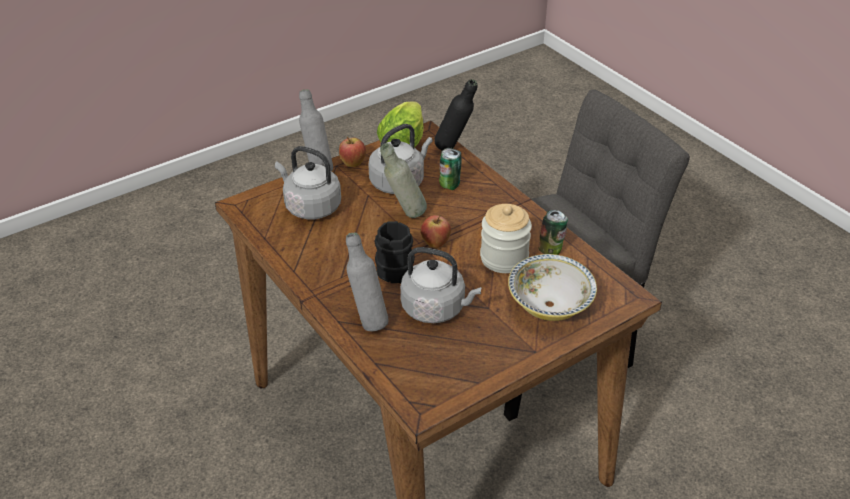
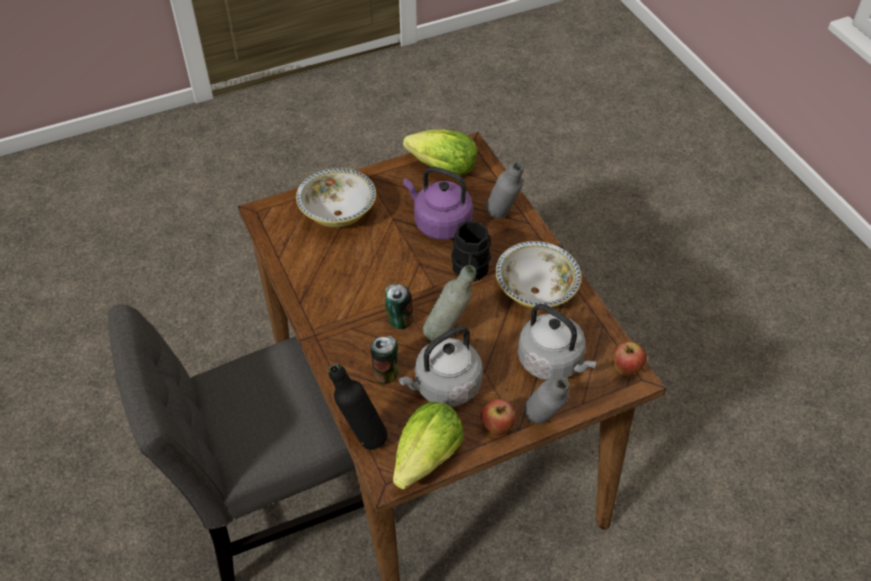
camera: 170 degrees left, 10 degrees up
(327, 257) = (536, 291): none -> bowl
(435, 244) = (423, 292): apple -> apple (626, 369)
(436, 309) = (439, 223): grey kettle -> purple kettle
(454, 374) = (439, 167): none -> lettuce
(504, 258) = (360, 266): jar -> none
(551, 250) = (309, 270): can -> can (399, 320)

